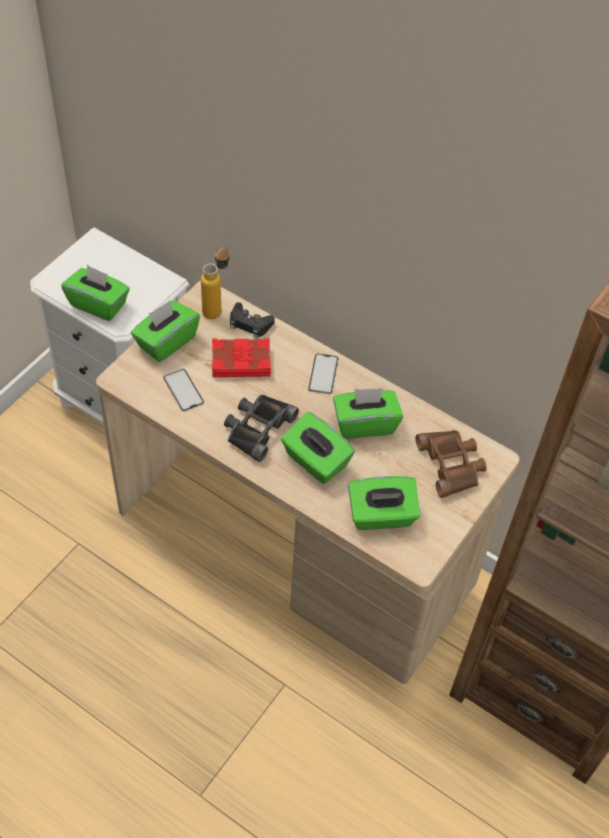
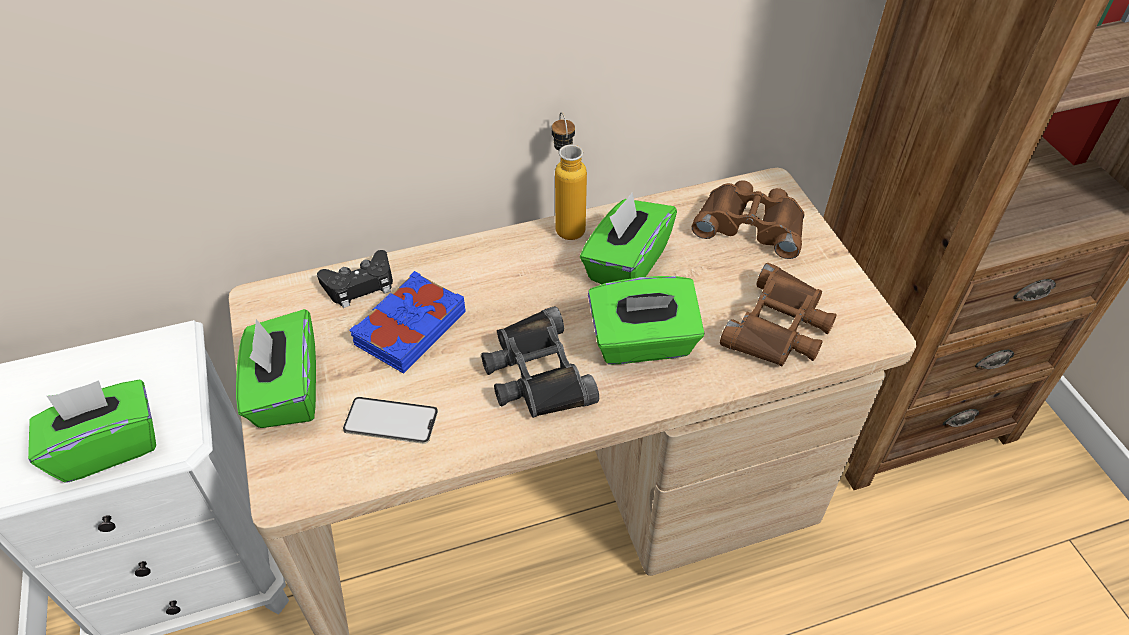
camera: 50 degrees left, 5 degrees down
(217, 308) = (295, 303): bottle -> bottle (567, 222)
(241, 361) = (409, 328): red book -> blue book
(323, 374) = (513, 259): phone -> none
(381, 516) = (779, 327): green tissue box -> brown binoculars

